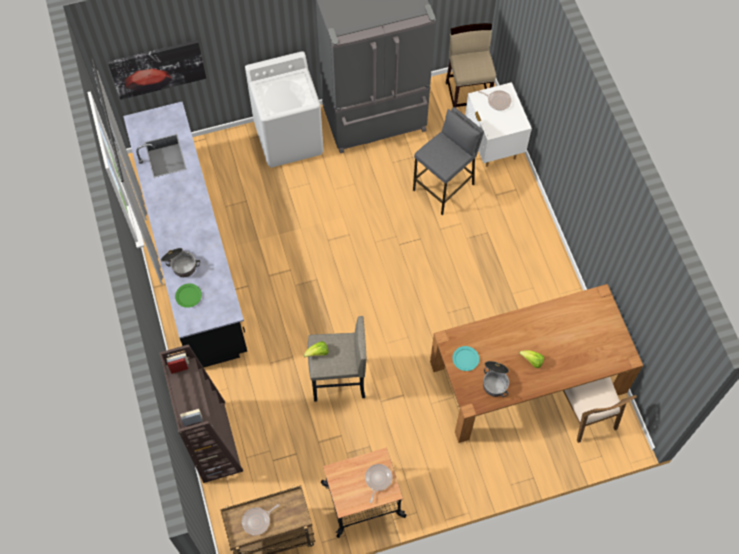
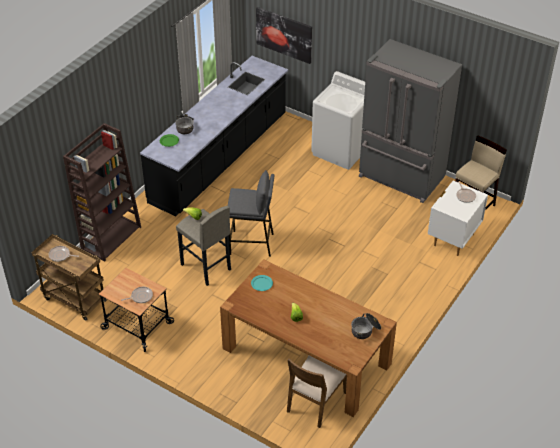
camera: 50 degrees right, 20 degrees down
(444, 187) = (394, 235): grey stool -> grey stool (252, 244)
(495, 380) = (262, 306): cooking pot -> cooking pot (365, 330)

